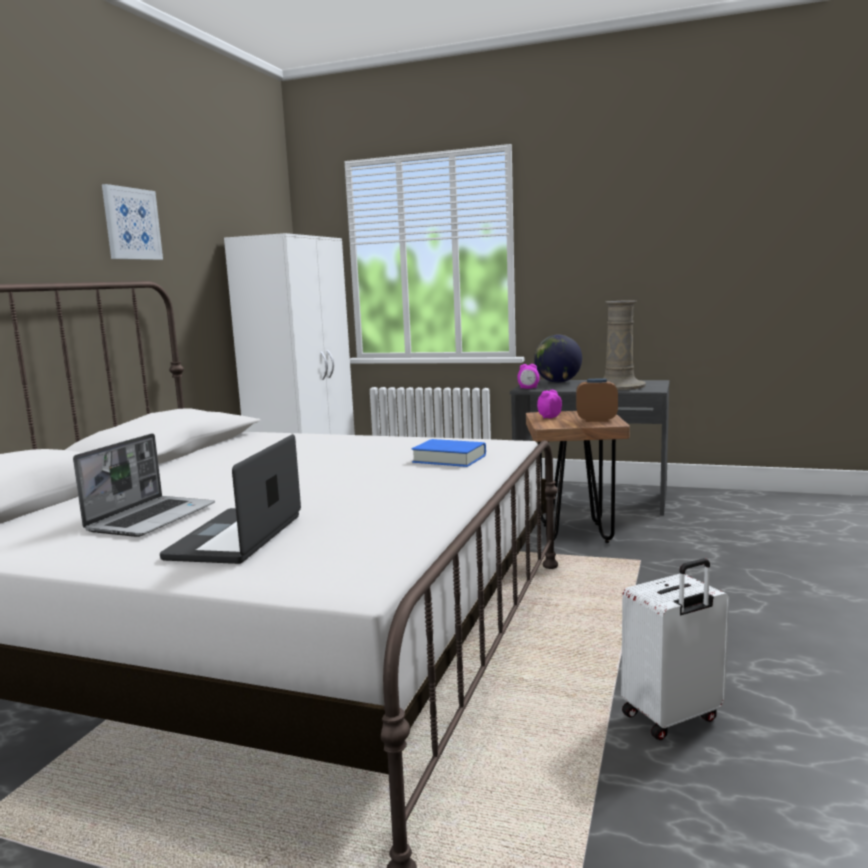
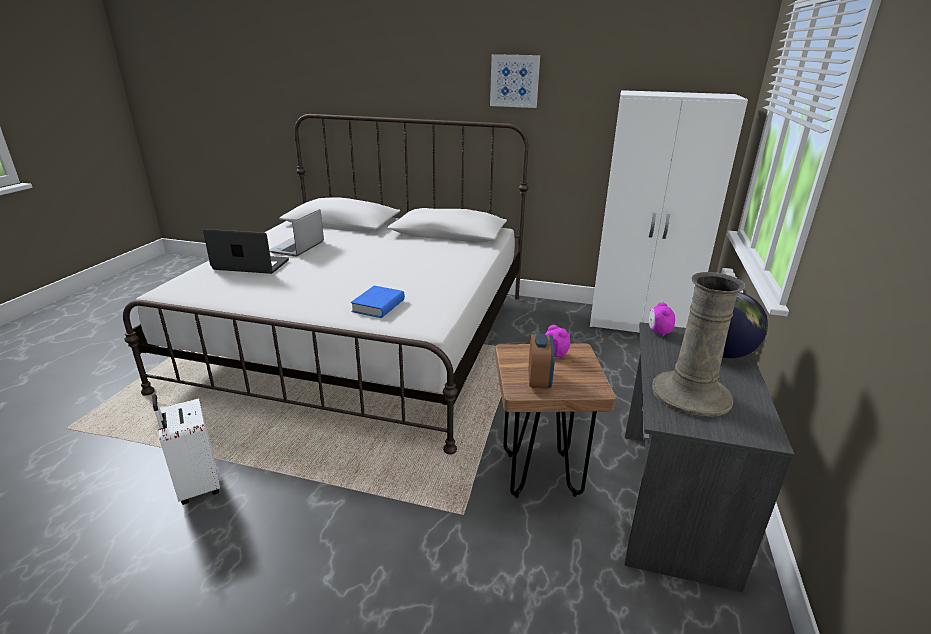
camera: 85 degrees right, 15 degrees up
(152, 518) = (297, 247): laptop -> laptop turned 90 degrees clockwise

